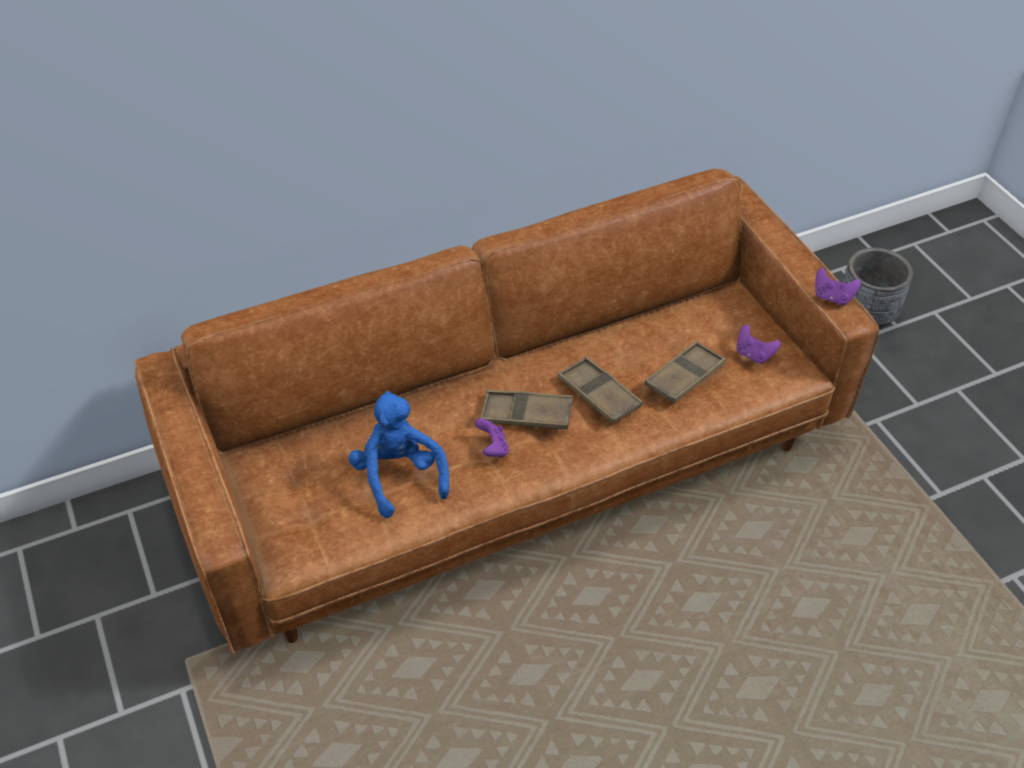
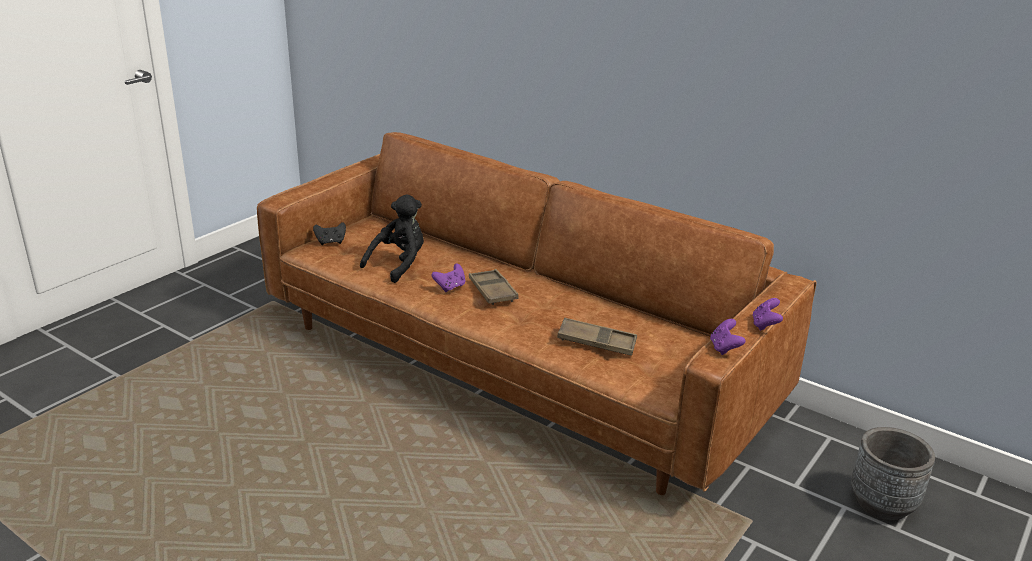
camera: 60 degrees right, 20 degrees down
(281, 526) = (331, 242): none -> black game controller
(399, 476) = (399, 264): blue plush toy -> black plush toy
(599, 394) = (539, 312): brown tray -> none
(753, 354) = (658, 367): purple game controller -> purple game controller (765, 325)

